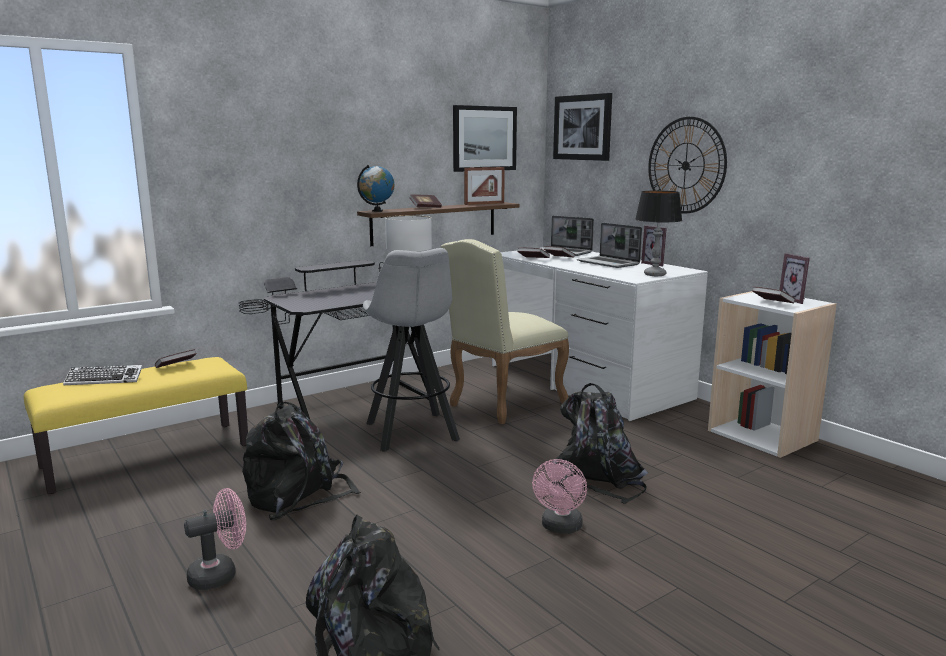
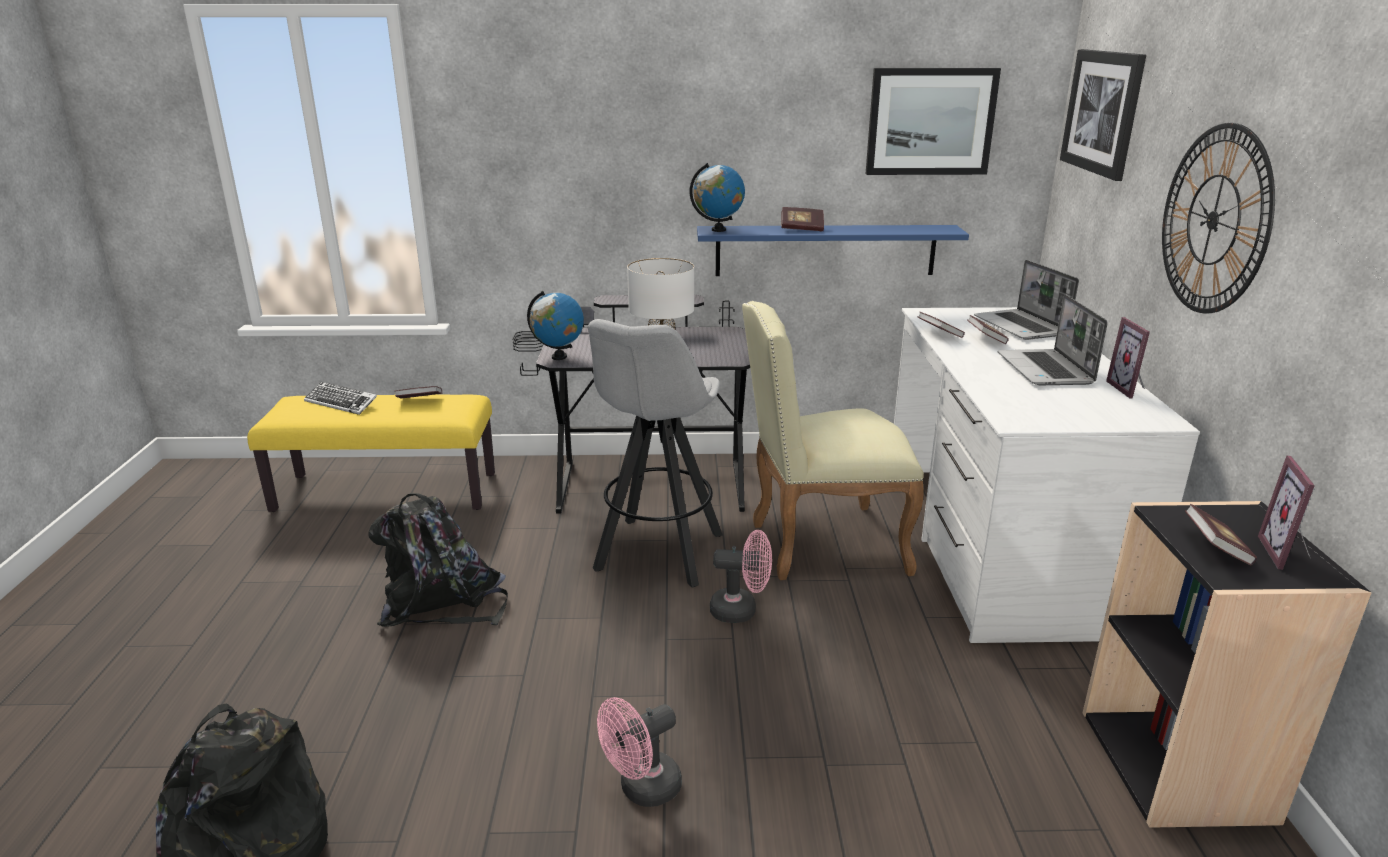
camera: 35 degrees right, 10 degrees up
(220, 574) = (269, 676): pink fan -> pink fan (741, 610)
(302, 307) = (559, 357): none -> globe
(435, 223) = (825, 250): brown shelf -> blue shelf
(484, 204) = (911, 228): picture frame -> none
(599, 477) = (795, 728): black backpack -> none
(654, 274) = (1073, 418): table lamp -> none
(763, 435) = (1178, 766): white bookcase -> black bookcase

